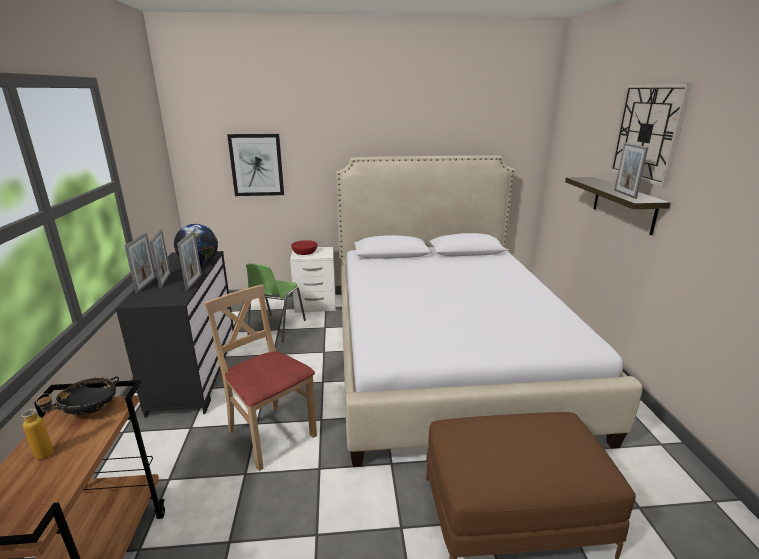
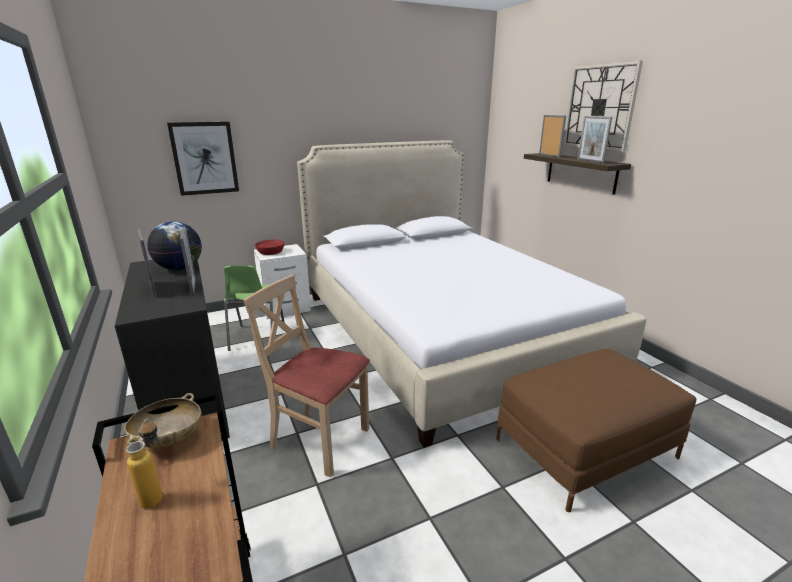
camera: 20 degrees left, 0 degrees up
(91, 409) = (168, 439): black bowl -> beige bowl
(146, 284) = (132, 297): picture frame -> picture frame (549, 155)

